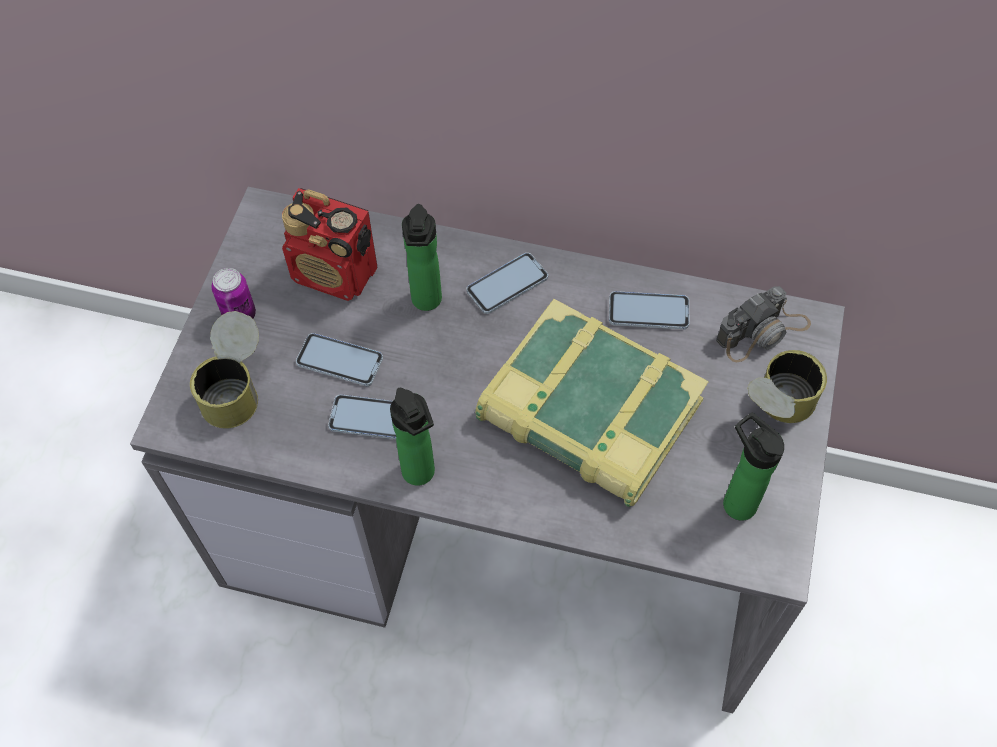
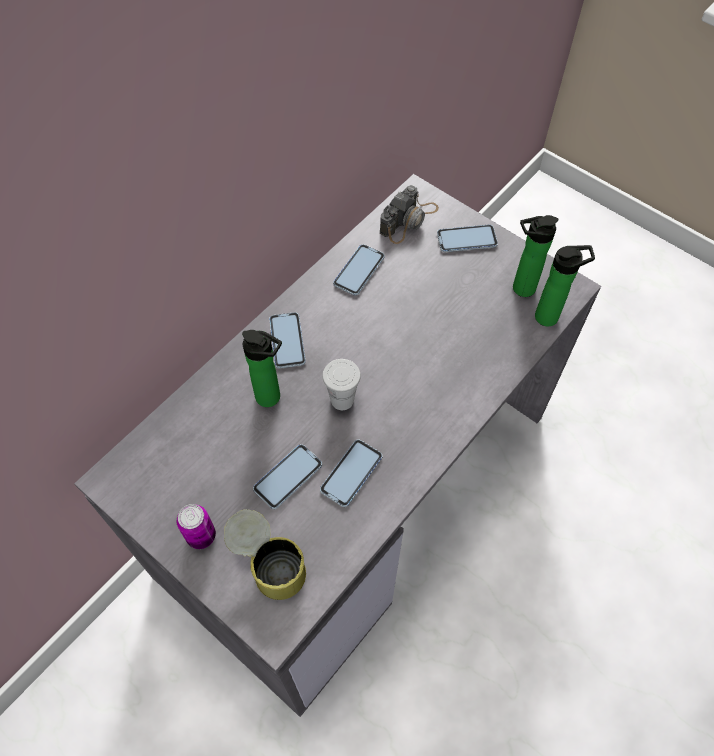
camera: 65 degrees left, 0 degrees up
(336, 274) = (207, 449): radio -> none
(421, 475) = (415, 460): bottle -> bottle (550, 316)
(460, 370) = (342, 400): none -> white cup
(588, 413) = (418, 338): book -> none
(762, 332) = (409, 220): camera -> camera turned 45 degrees clockwise
(775, 409) = (466, 239): can -> phone

